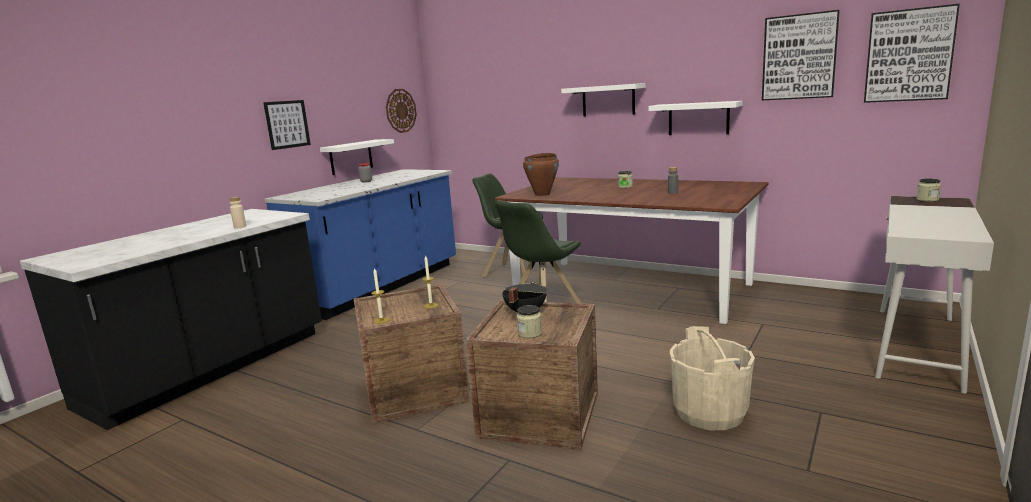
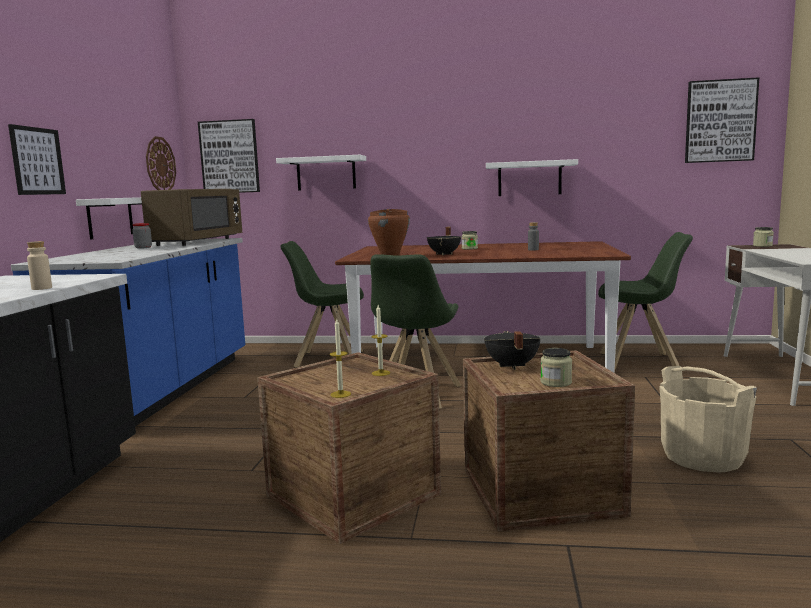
camera: 25 degrees left, 5 degrees down
(411, 175) = (197, 242): none -> brown microwave
(588, 194) = (445, 254): none -> black cooking pot
(608, 100) = (429, 159): white shelf -> white shelf (326, 173)
(778, 307) = (639, 361): none -> green chair
(799, 57) = (626, 119): picture -> picture (230, 157)

